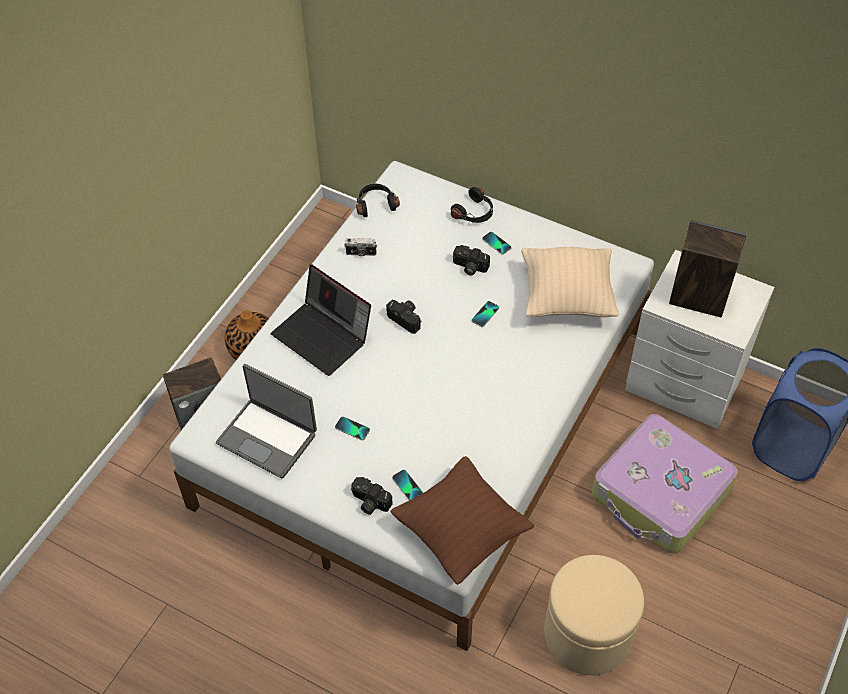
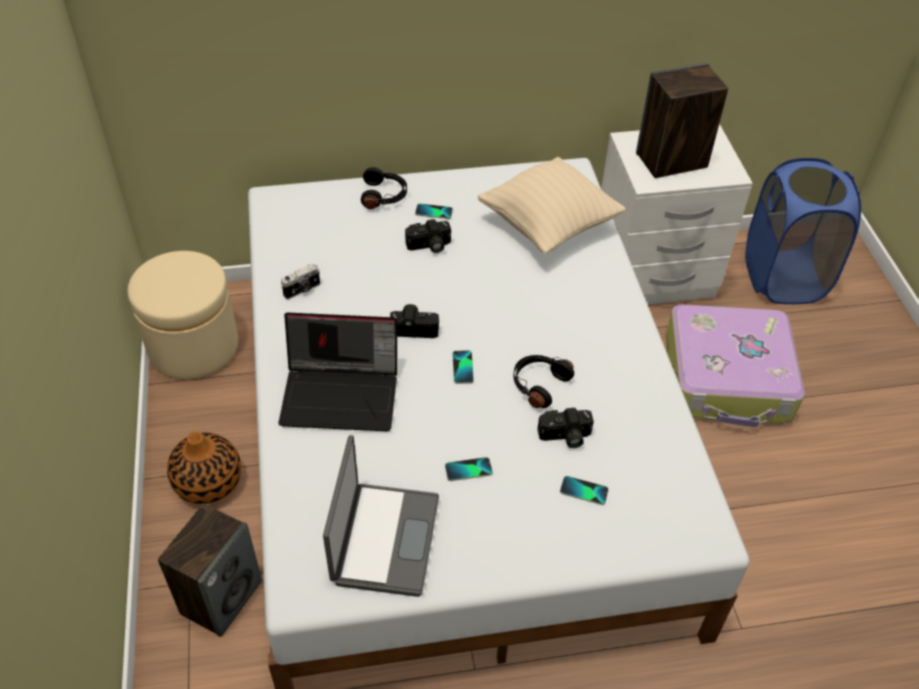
camera: 40 degrees left, 5 degrees down
(268, 437) = (383, 539): laptop -> laptop turned 75 degrees counterclockwise
(369, 502) = (563, 535): camera -> camera (565, 437)
(375, 204) = (272, 236): black headphones -> black headphones (538, 384)
(461, 532) = (683, 501): brown pillow -> none
(485, 314) = (489, 280): phone -> phone (463, 367)
(587, 634) = (796, 544): beige ottoman -> beige ottoman (193, 346)

